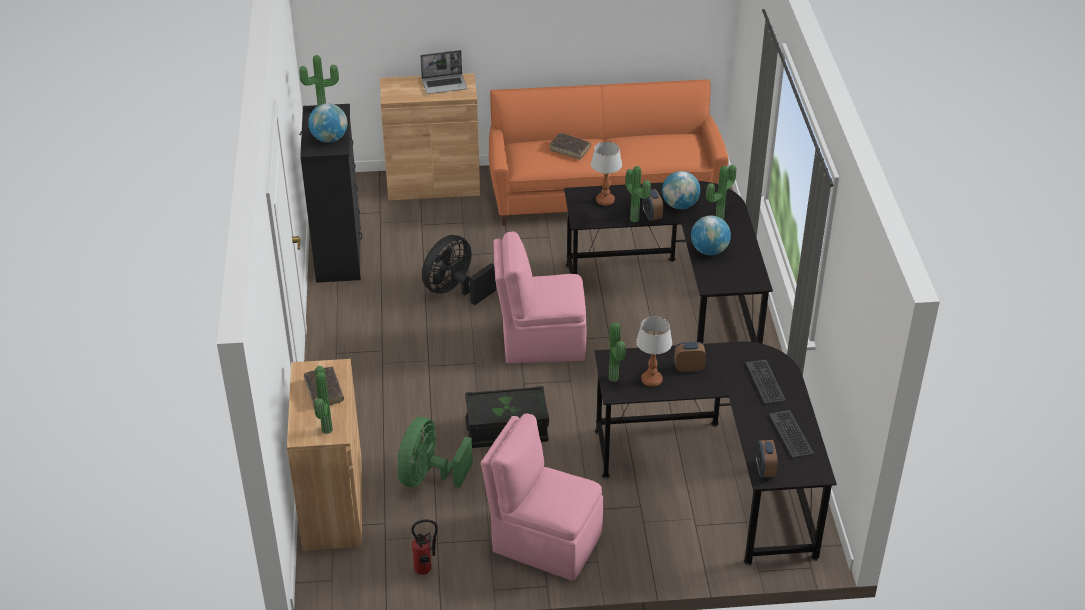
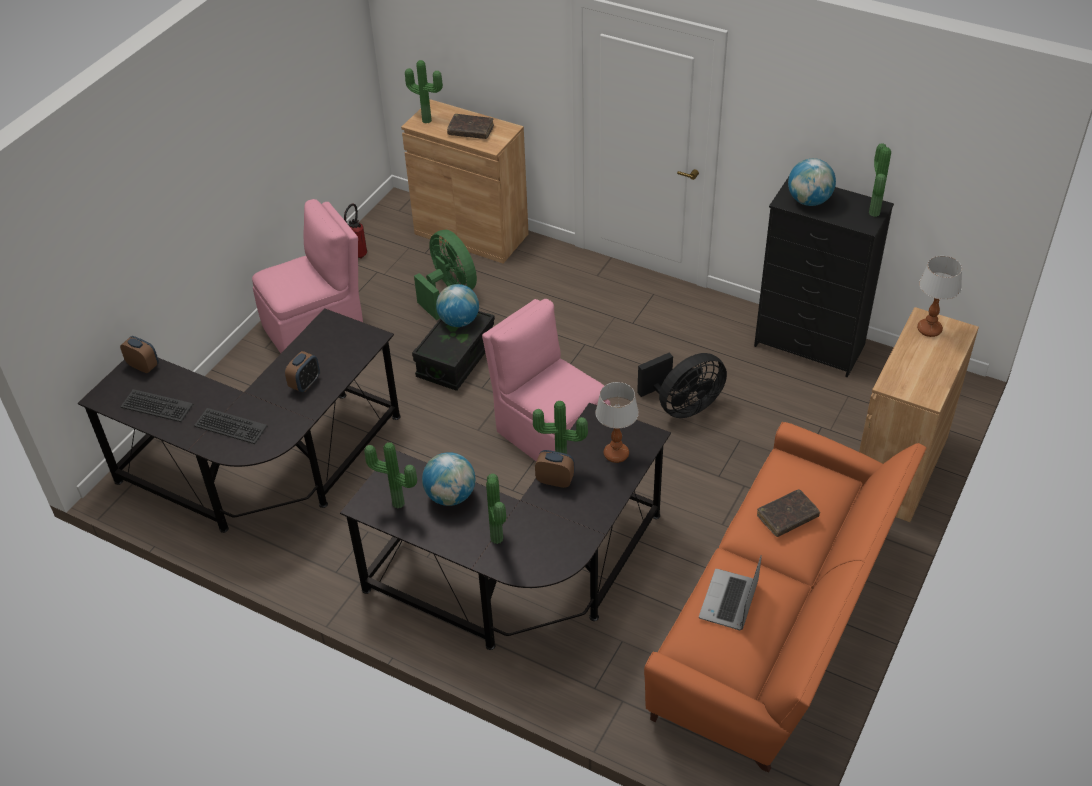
camera: 125 degrees right, 5 degrees up
(445, 84) = (925, 374): laptop -> laptop (729, 601)
(455, 290) = (683, 406): black fan -> black fan turned 75 degrees clockwise
(541, 342) = (550, 434): pink chair -> pink chair turned 75 degrees counterclockwise
(615, 377) = (345, 330): potted plant -> potted plant (397, 505)
(652, 380) = (317, 351): table lamp -> table lamp (929, 330)
(680, 205) = (552, 516): globe -> globe (459, 321)

